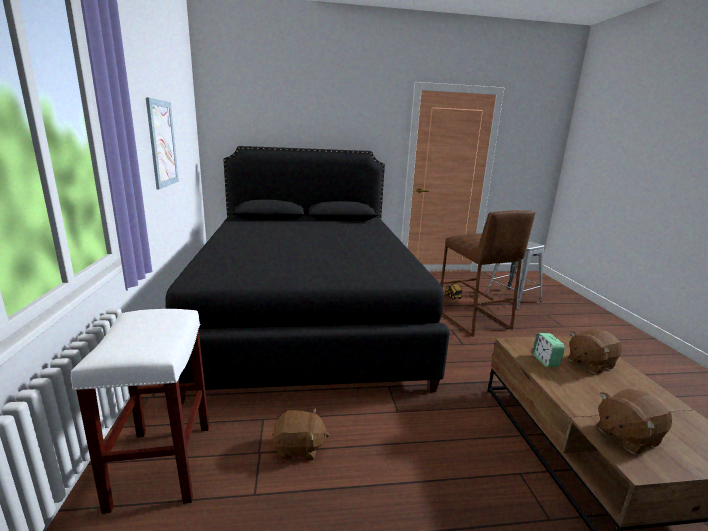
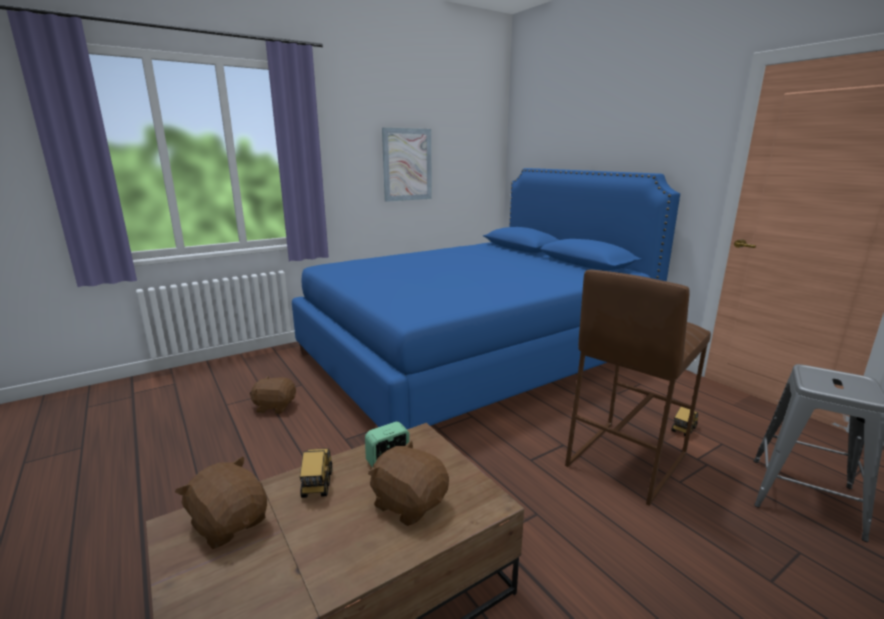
camera: 65 degrees right, 0 degrees up
(162, 463) = (245, 370): white stool -> none
(299, 448) = (275, 406): brown plush toy -> brown plush toy turned 120 degrees clockwise
(307, 317) = (473, 356): black bed -> blue bed
(574, 392) = (317, 485): none -> toy truck

